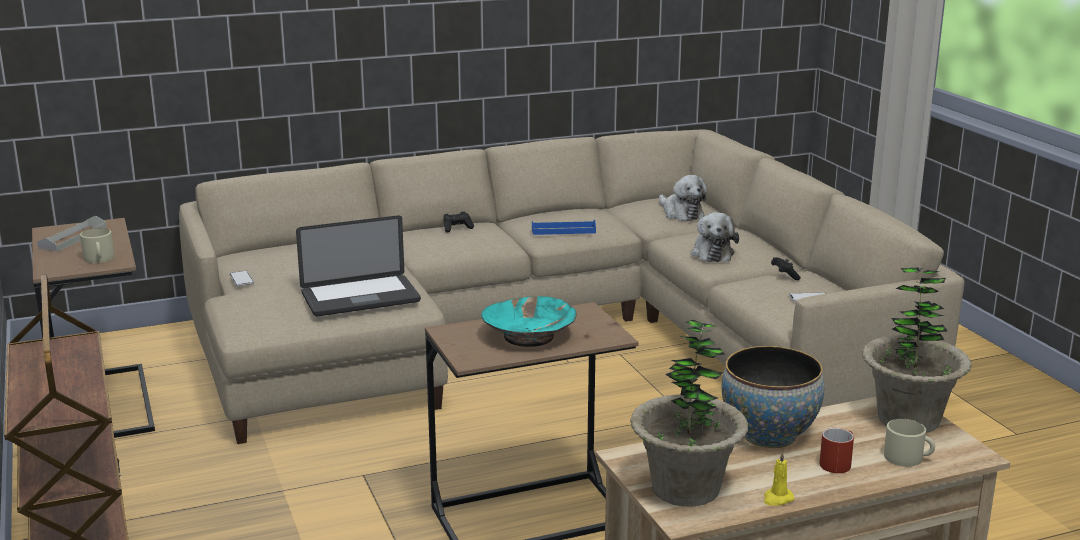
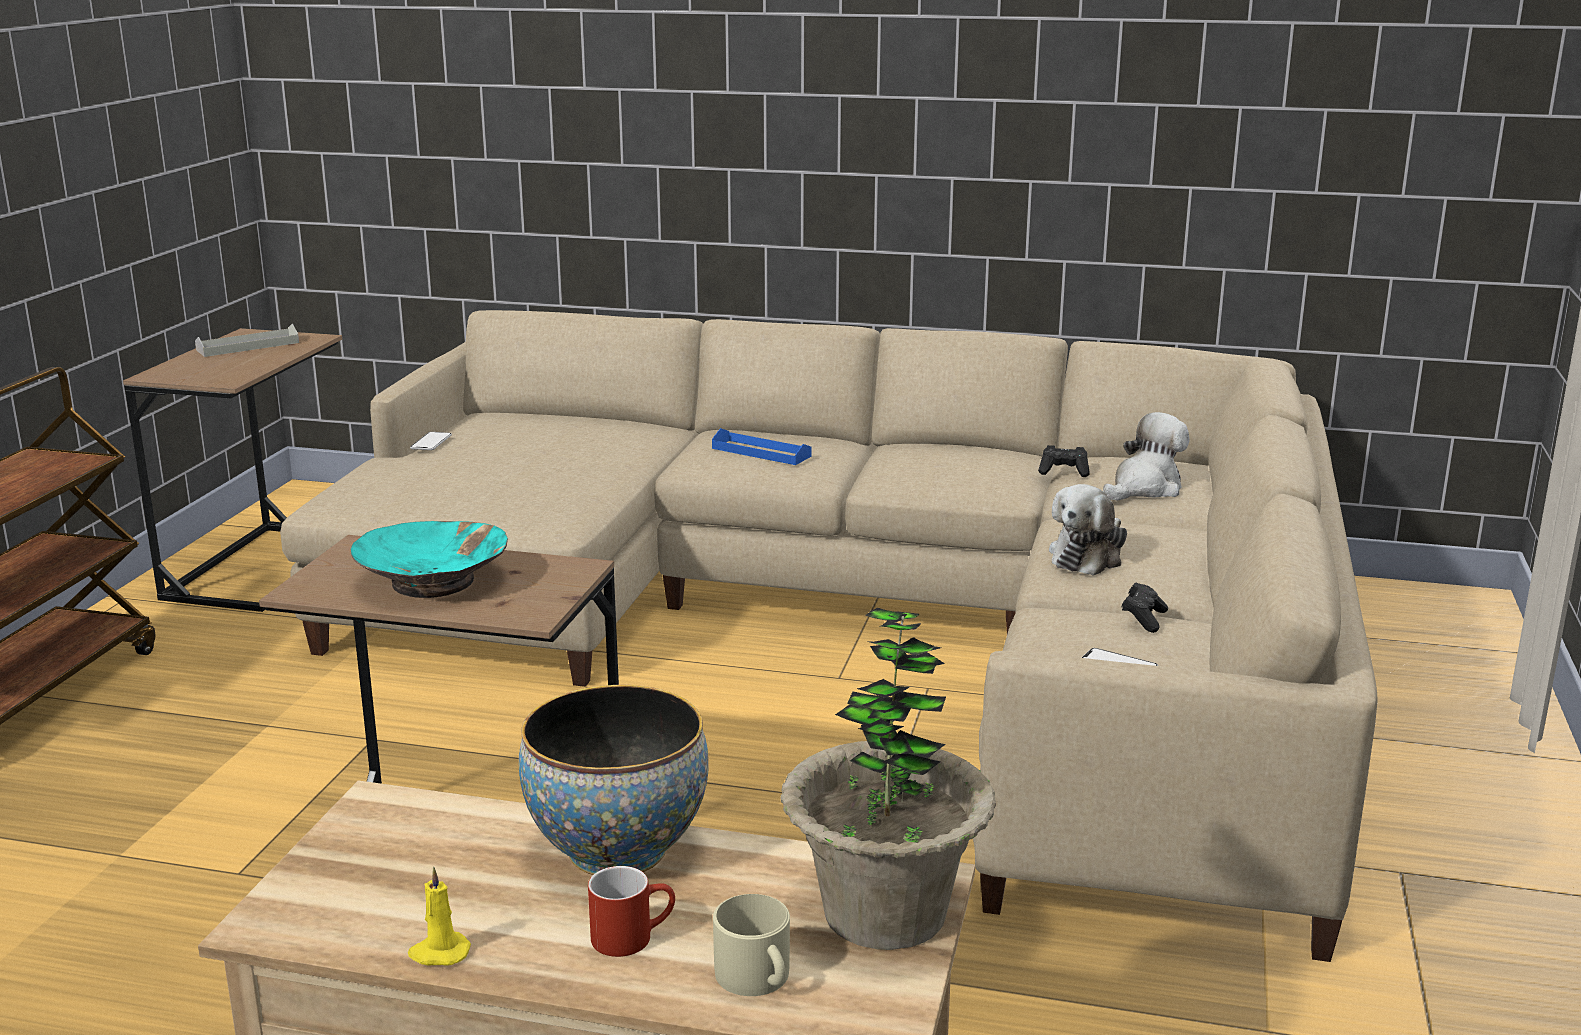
camera: 35 degrees right, 0 degrees up
(99, 259) = (221, 373): beige mug -> none
(360, 298) = (506, 496): laptop -> none
(457, 228) = (788, 439): black game controller -> black game controller (1064, 472)
(563, 230) = (920, 473): blue tray -> blue tray (761, 452)
(681, 213) = (1144, 488): plush toy -> plush toy turned 135 degrees counterclockwise
(686, 489) = (355, 881): potted plant -> none

